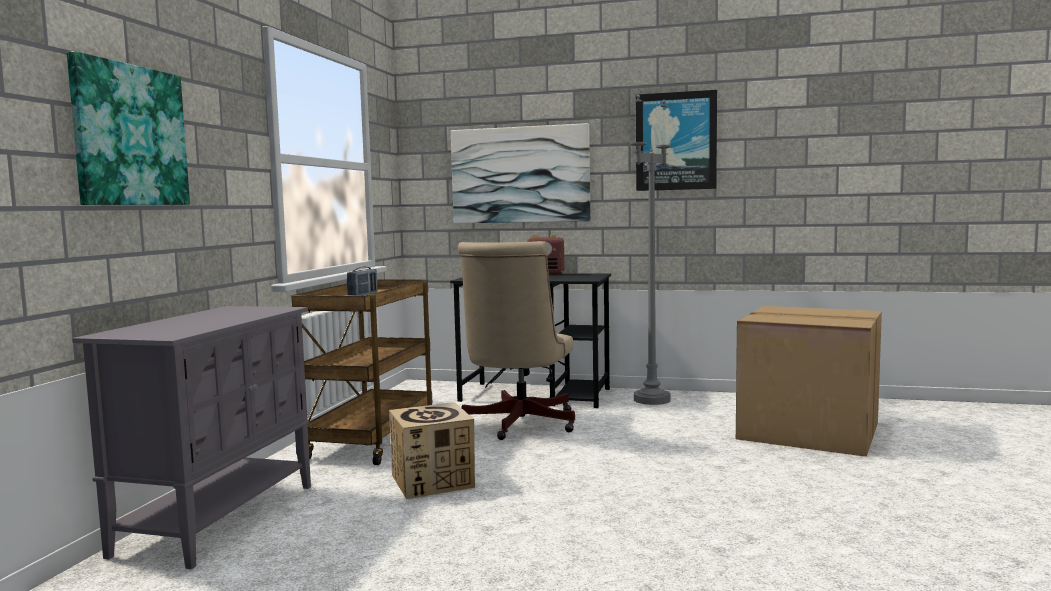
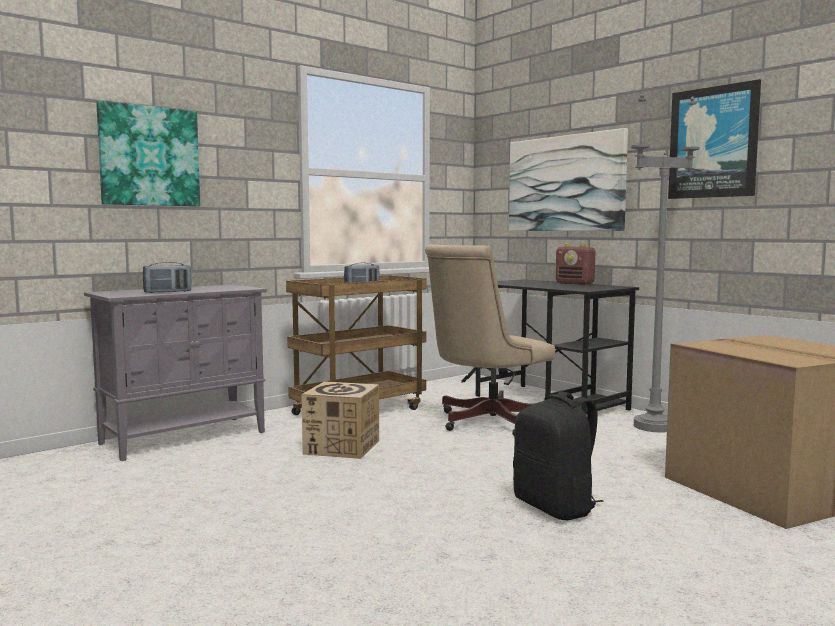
camera: 35 degrees right, 0 degrees up
(210, 324) = (167, 292): none -> radio
(715, 484) = (556, 507): none -> black backpack

